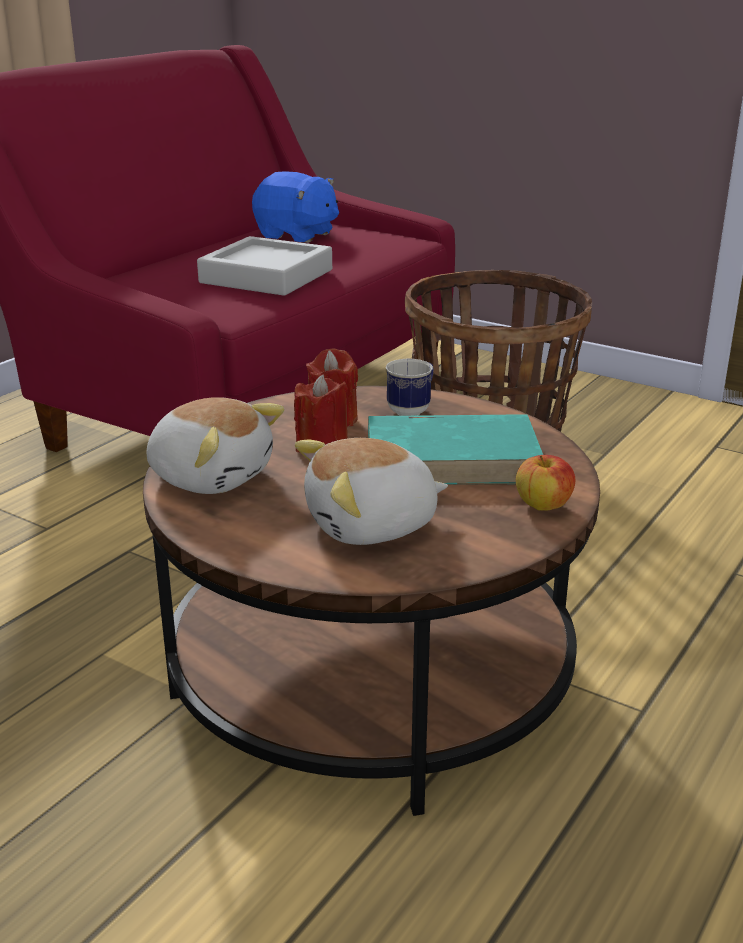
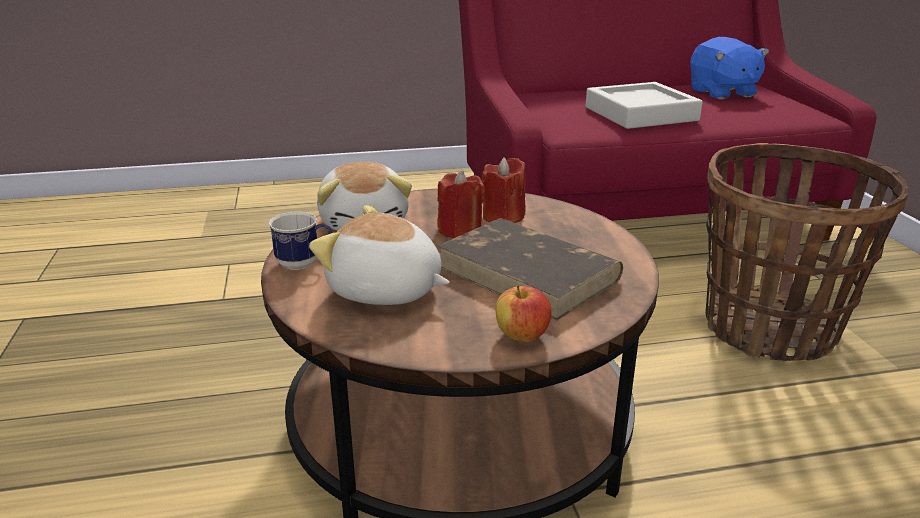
camera: 45 degrees right, 0 degrees up
(412, 409) = (571, 231): mug -> mug (304, 263)
(453, 458) = (529, 274): turquoise book -> brown book

